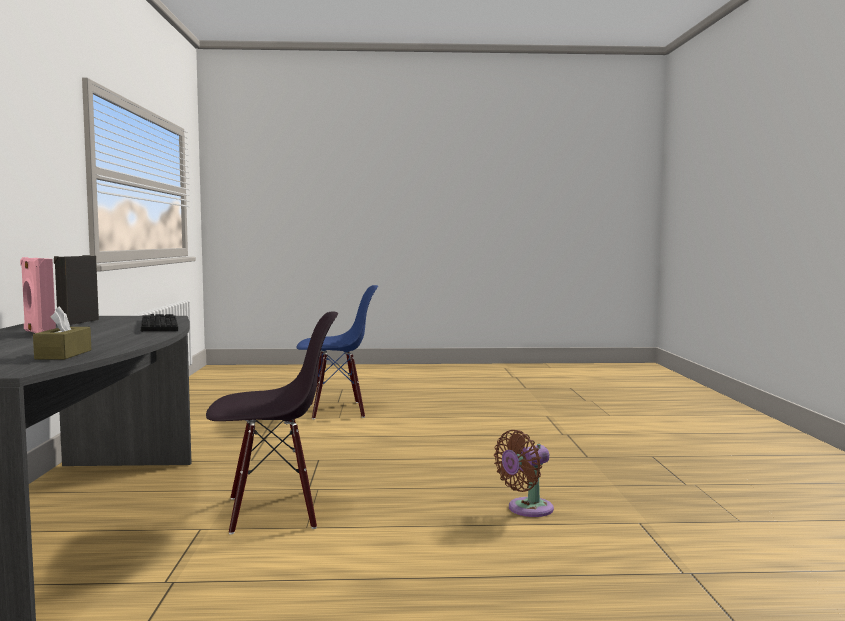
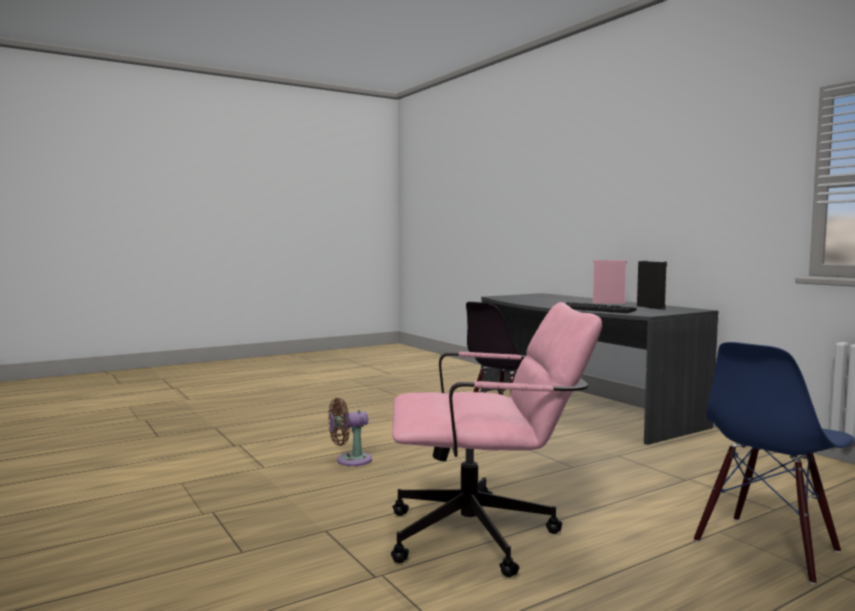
camera: 150 degrees right, 0 degrees up
(63, 354) = (518, 299): brown tissue box -> none
(477, 437) = (487, 535): none -> pink office chair
(526, 509) = (350, 460): brown fan -> brown fan turned 135 degrees counterclockwise

